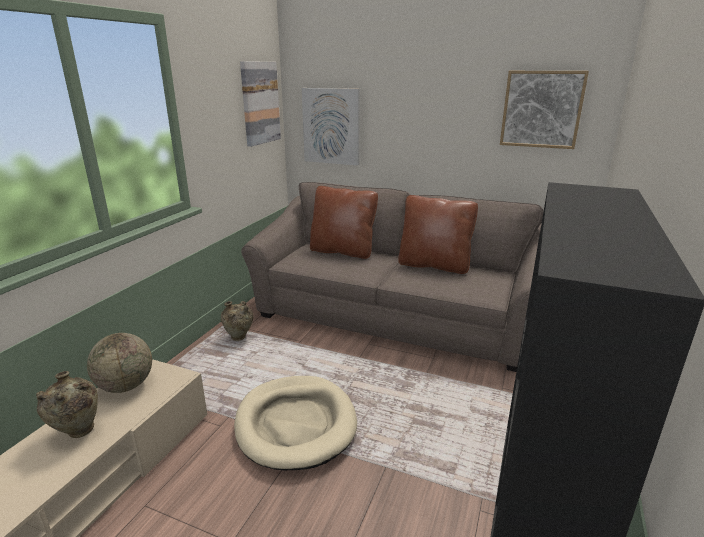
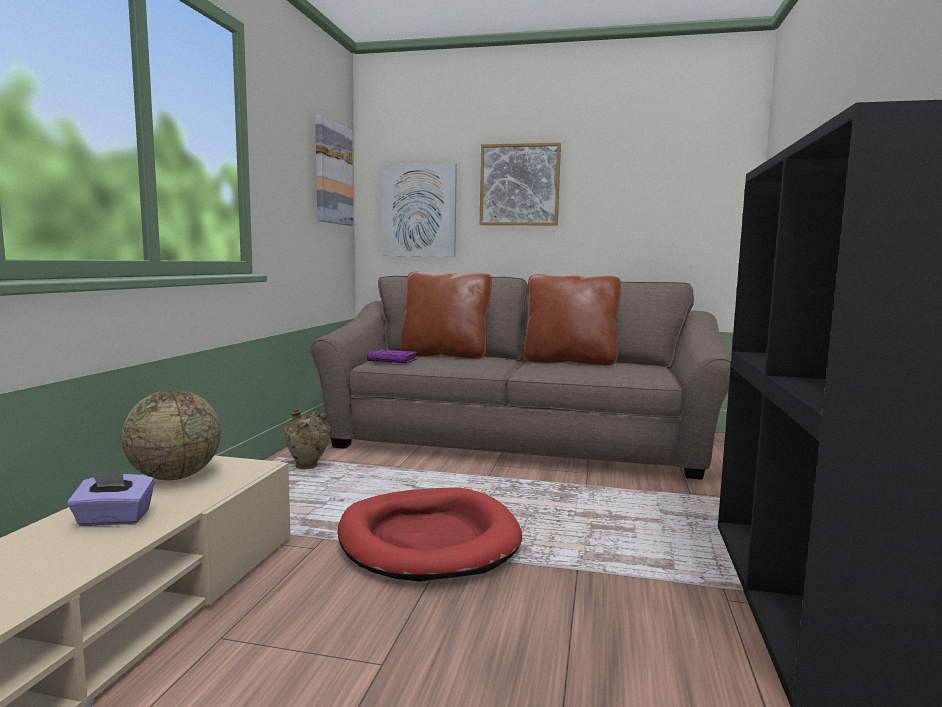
camera: 10 degrees left, 15 degrees down
(78, 433) = (113, 519): beige vase -> purple tissue box
(296, 424) = (428, 540): beige dog bed -> red dog bed
(301, 260) = (393, 360): none -> purple book
(541, 109) = (676, 179): picture -> picture (519, 185)

